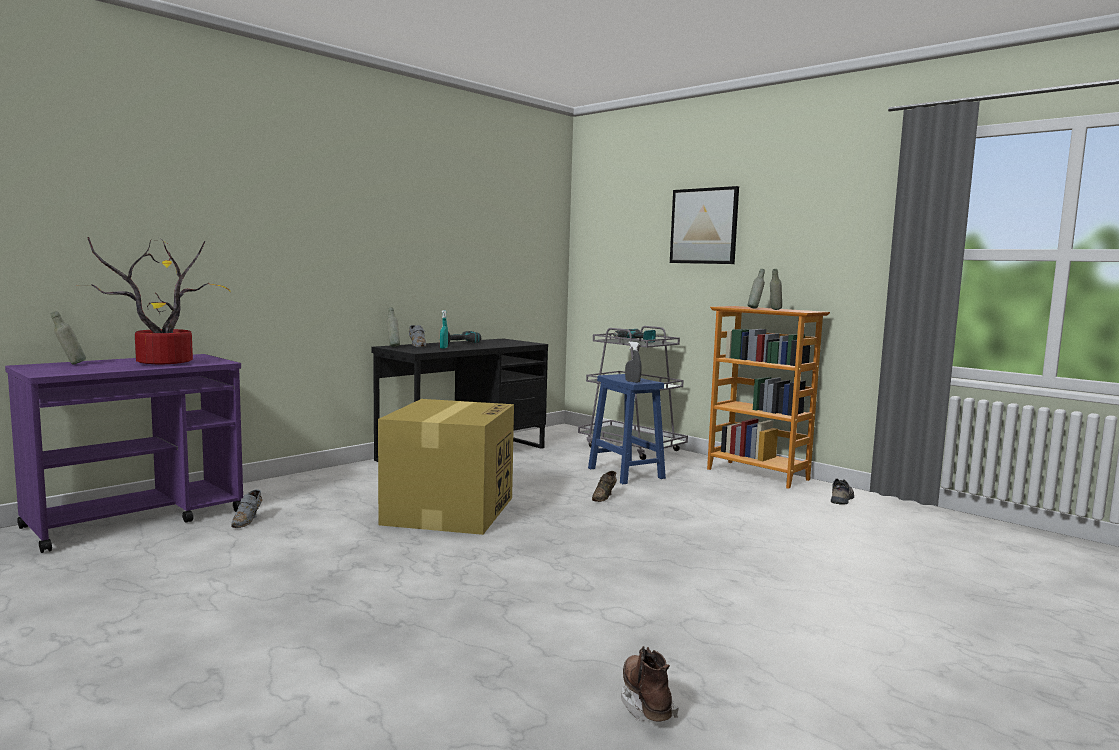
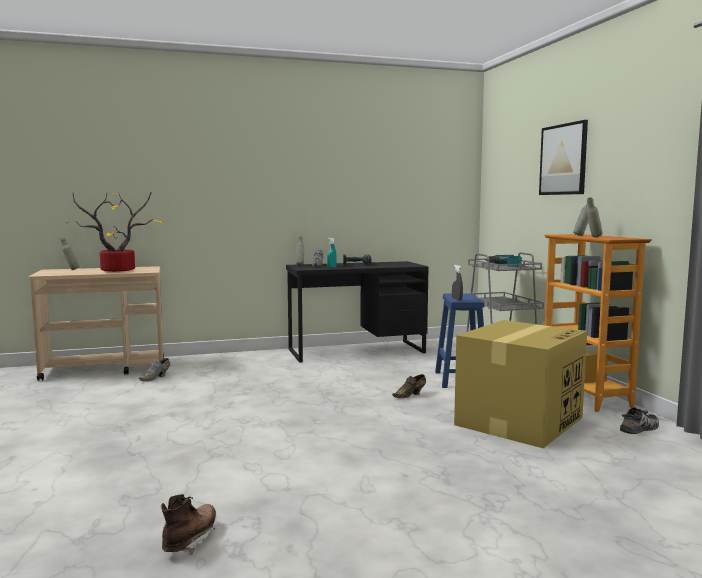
camera: 30 degrees right, 0 degrees up
(138, 519) = (106, 369): purple cart -> beige cart
(449, 510) = (282, 388): cardboard box -> cardboard box (519, 420)

